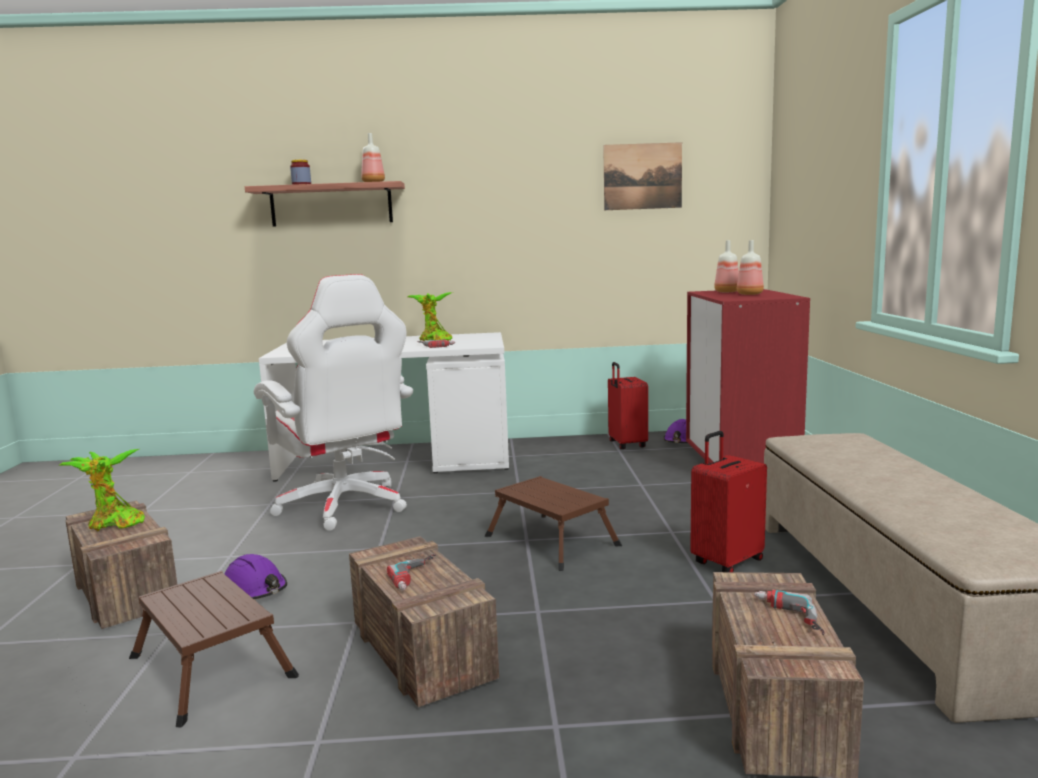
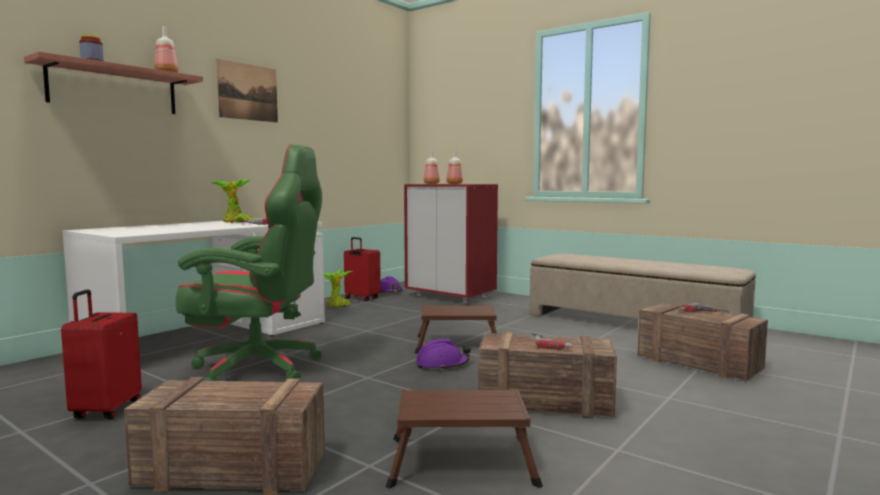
camera: 50 degrees left, 5 degrees down
(113, 524) = (220, 394): potted plant -> potted plant (338, 306)
(255, 590) = (354, 424): purple hard hat -> purple hard hat (442, 365)
(342, 505) = (256, 368): white office chair -> green office chair
(642, 176) = (349, 104): picture -> picture (248, 92)
(726, 561) = (554, 329): red suitcase -> red suitcase (105, 410)

